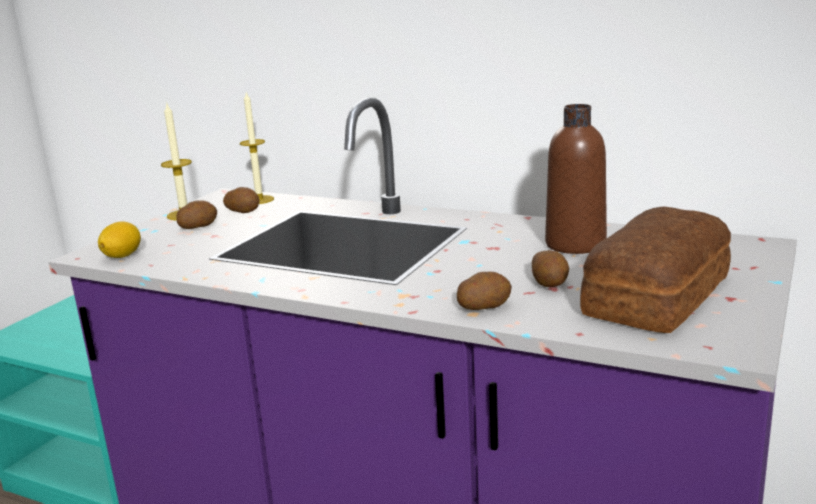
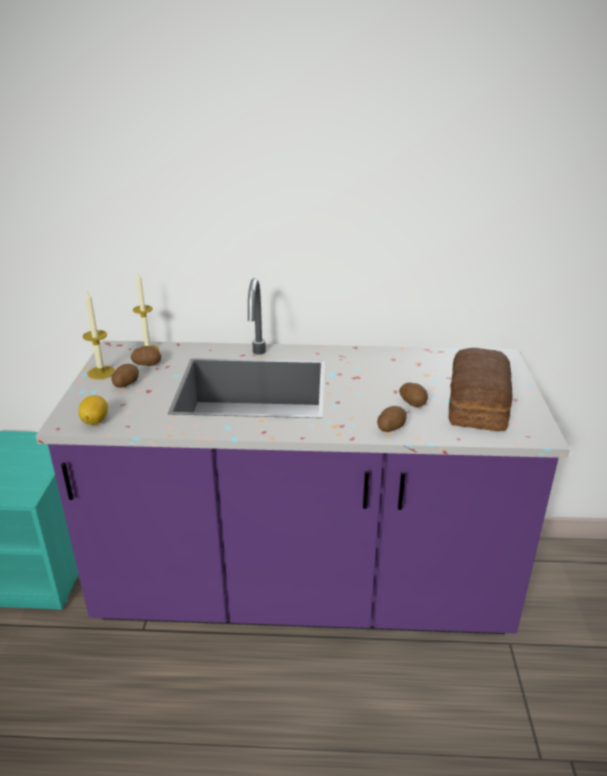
camera: 25 degrees left, 10 degrees up
(575, 244) = (403, 368): brown bottle -> none

